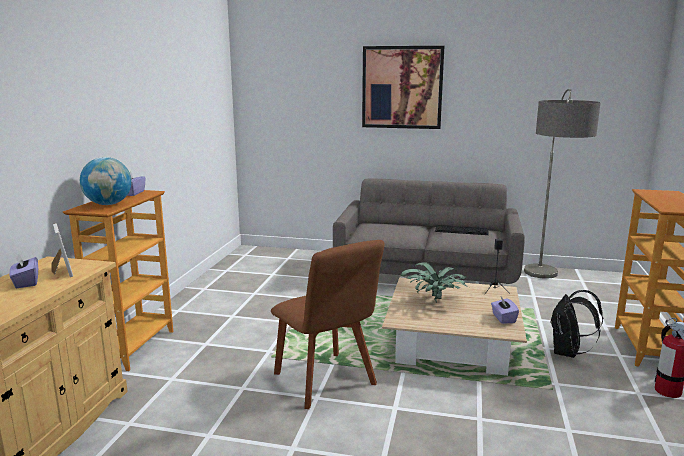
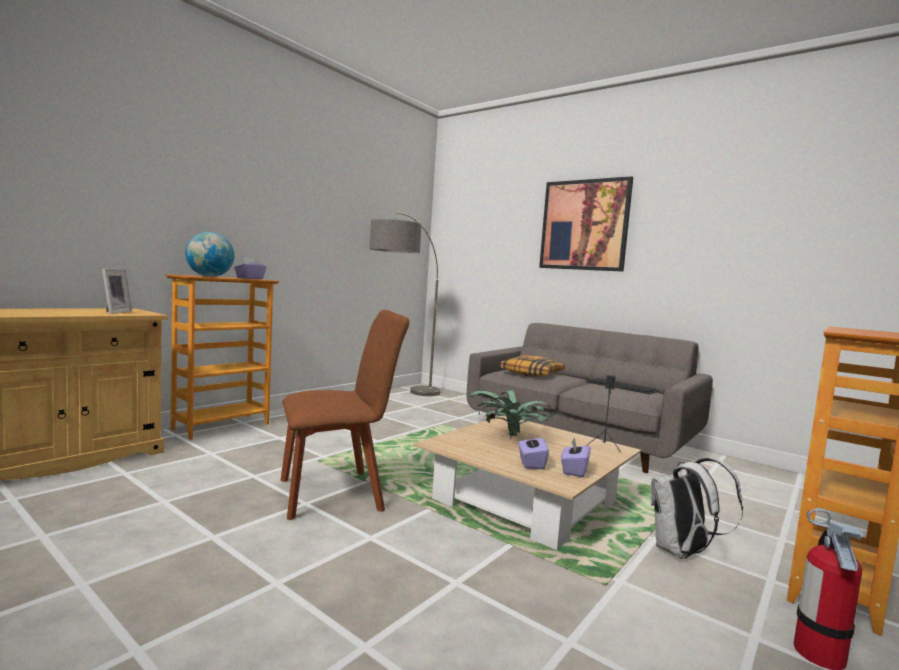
camera: 25 degrees right, 10 degrees down
(26, 282) = (74, 311): purple tissue box -> purple tissue box (531, 463)
(326, 381) = (337, 493): brown chair -> brown chair turned 105 degrees counterclockwise
(387, 231) = (531, 373): none -> pillow
(545, 287) = (729, 480): floor lamp -> floor lamp (399, 397)
(568, 353) = (682, 553): black backpack -> white backpack

